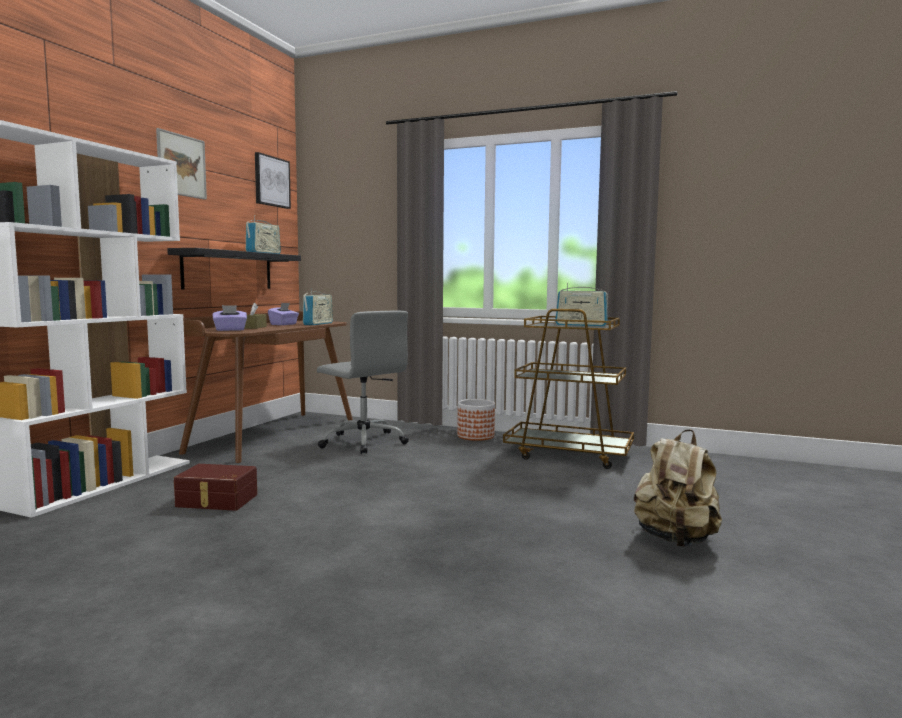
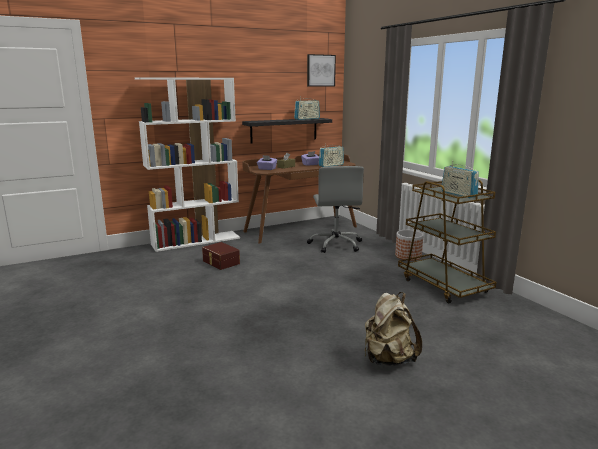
camera: 40 degrees right, 10 degrees up
(181, 165) = (252, 73): picture -> none

